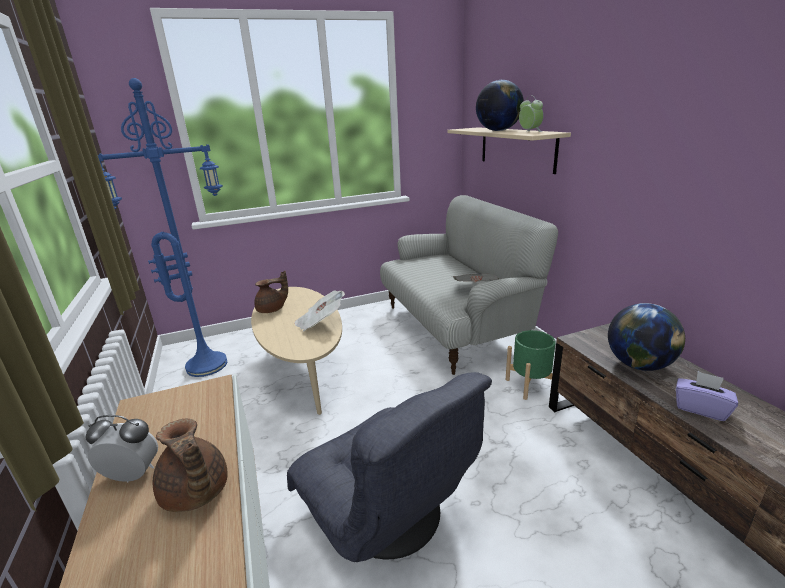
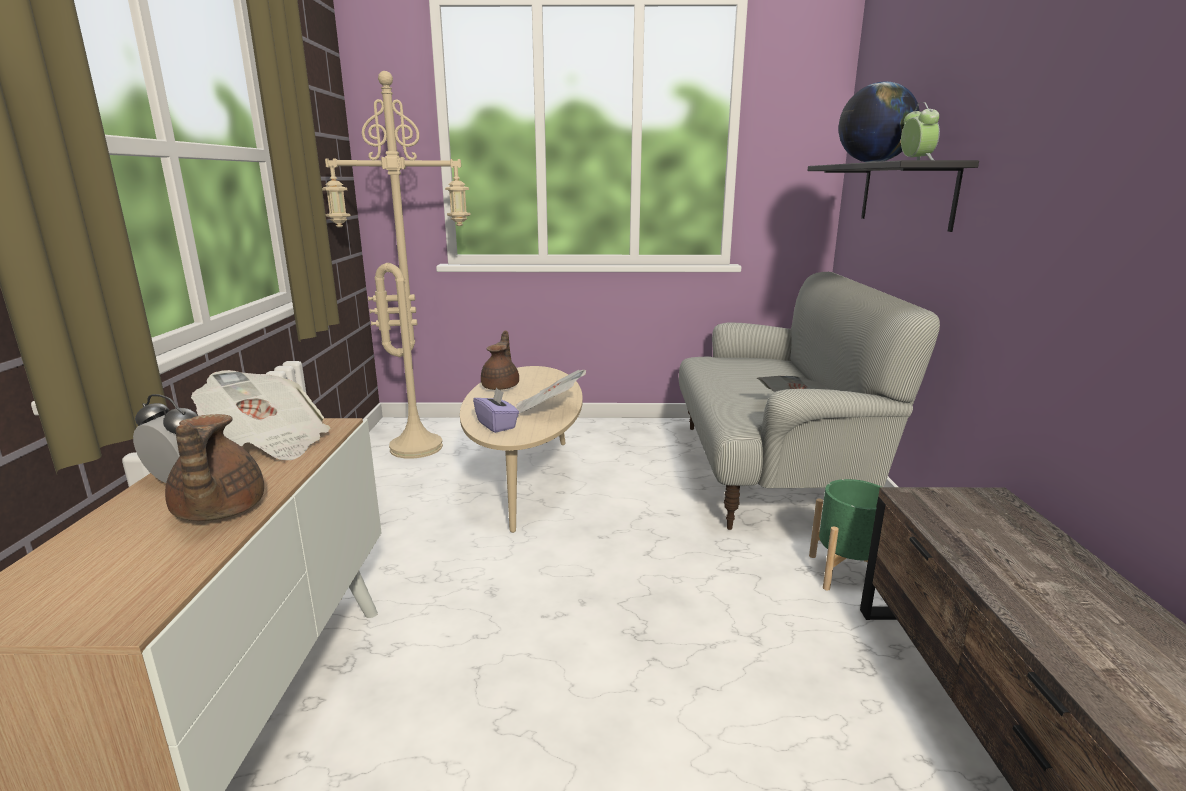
camera: 20 degrees right, 5 degrees down
(176, 417) = (269, 443): none -> newspaper
(208, 363) = (419, 446): blue floor lamp -> beige floor lamp
(272, 309) = (501, 386): brown teapot -> brown teapot turned 75 degrees counterclockwise
(387, 515) = (523, 674): grey armchair -> none
(516, 148) = (905, 194): beige shelf -> black shelf
(639, 365) = (1002, 553): globe -> none
(700, 408) = (1077, 640): purple tissue box -> purple tissue box (497, 425)

